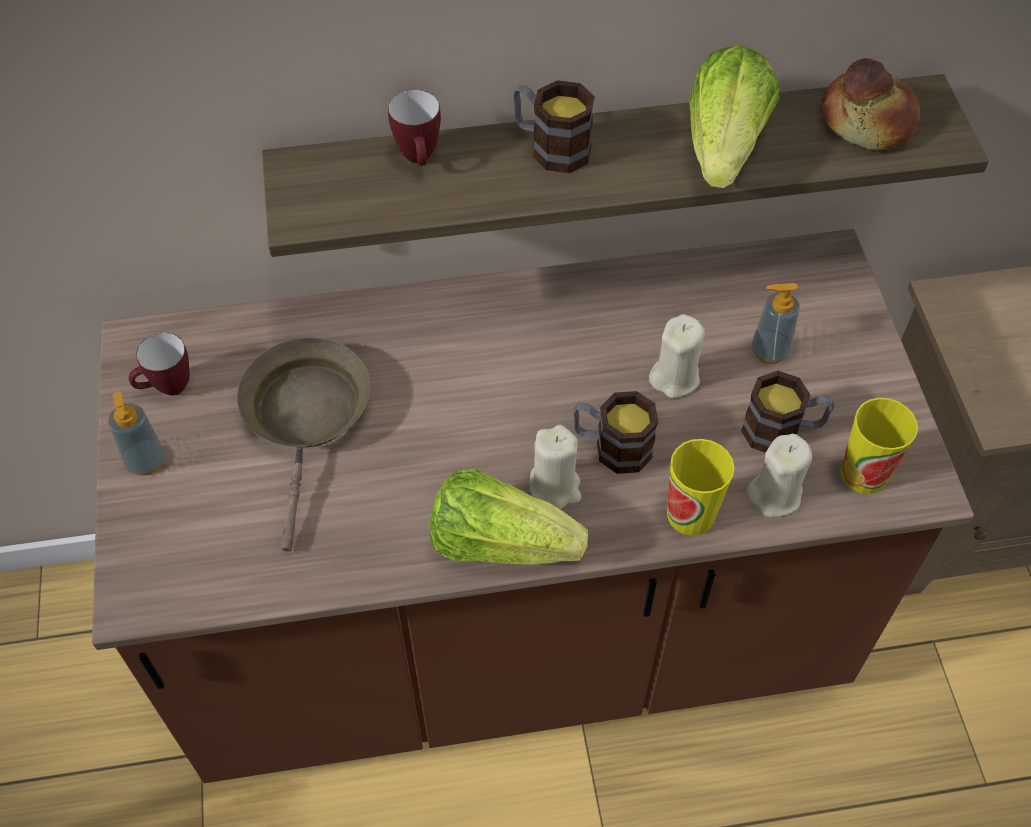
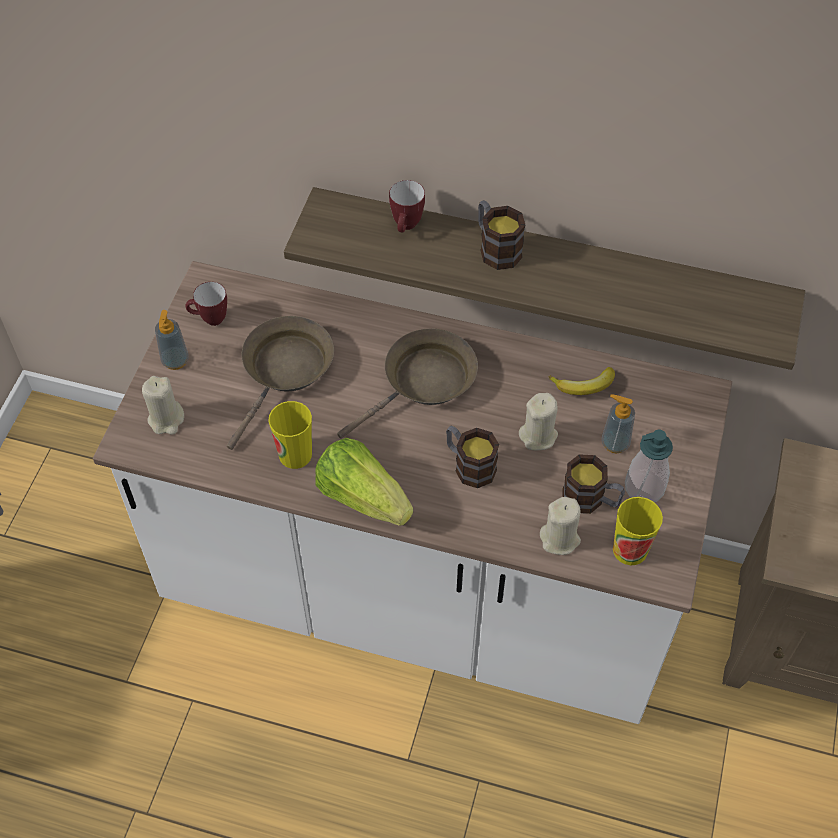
camera: 25 degrees right, 0 degrees up
(497, 365) = (424, 382): none -> brown frying pan
(515, 634) = (419, 590): brown counter -> white counter
(555, 486) = (417, 476): beige candle -> beige candle (166, 419)
(690, 514) = (495, 528): cup -> cup (295, 454)
(693, 297) = (584, 386): none -> banana
(724, 146) = (612, 288): lettuce -> none
(834, 391) = (644, 487): none -> soap dispenser
(868, 121) = (725, 305): bread -> none

